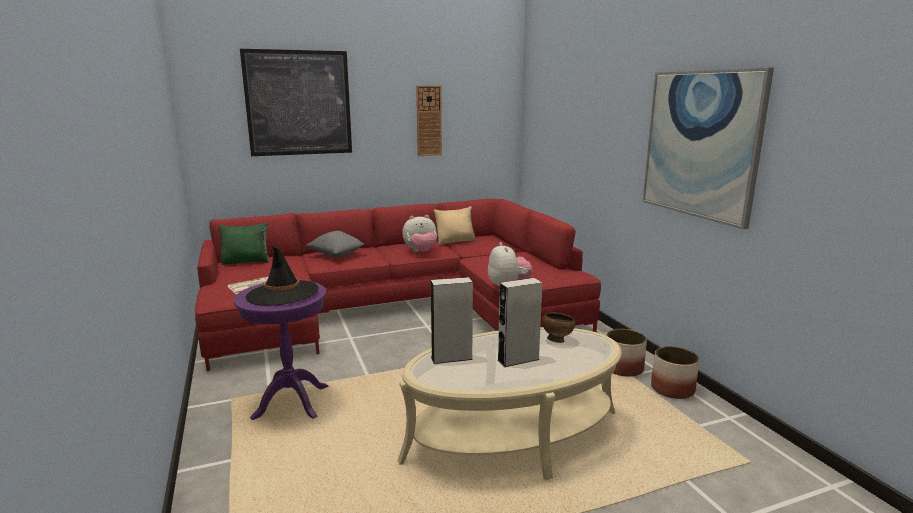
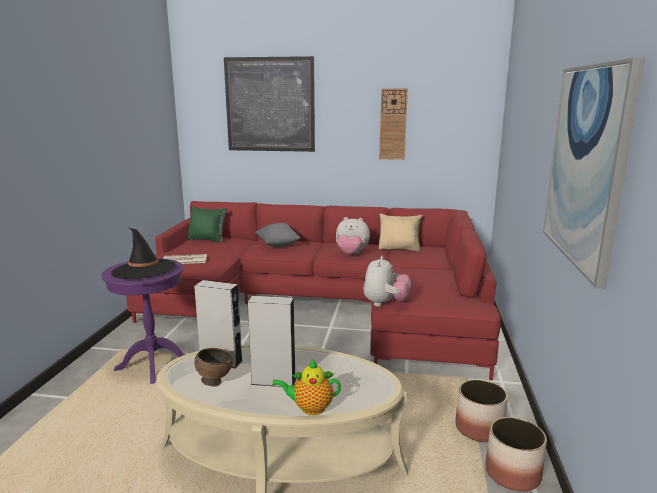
camera: 30 degrees right, 0 degrees up
(556, 340) = (340, 372): brown bowl -> brown bowl (214, 382)
(574, 369) = (310, 408): none -> teapot

